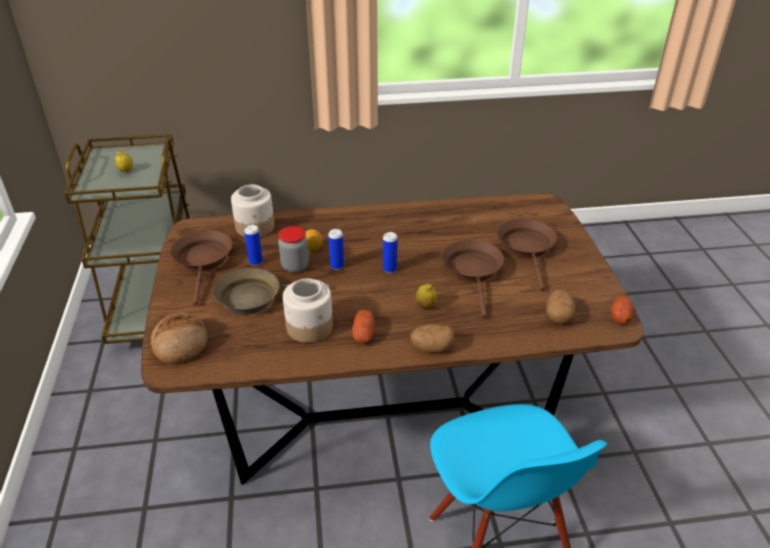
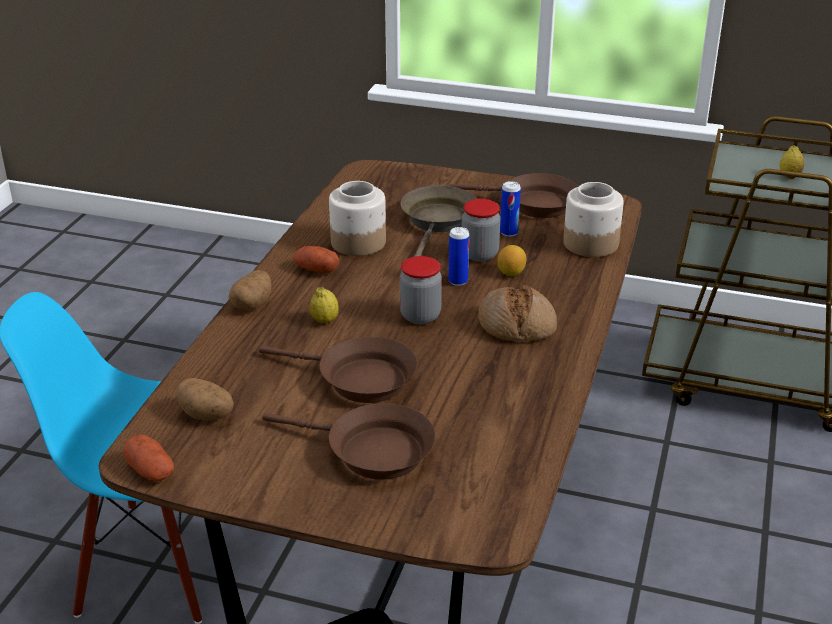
camera: 115 degrees right, 5 degrees down
(180, 344) = (396, 178): bread -> bread (516, 325)
(390, 269) = (420, 316): can -> jar

